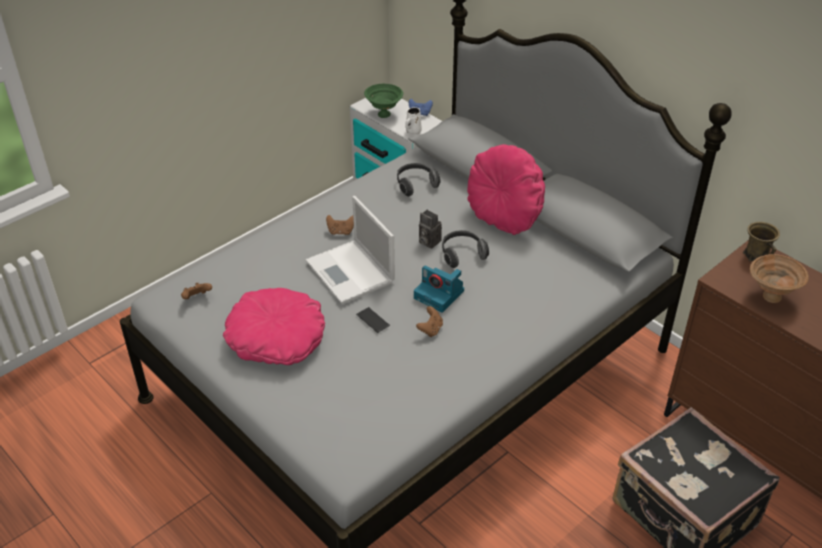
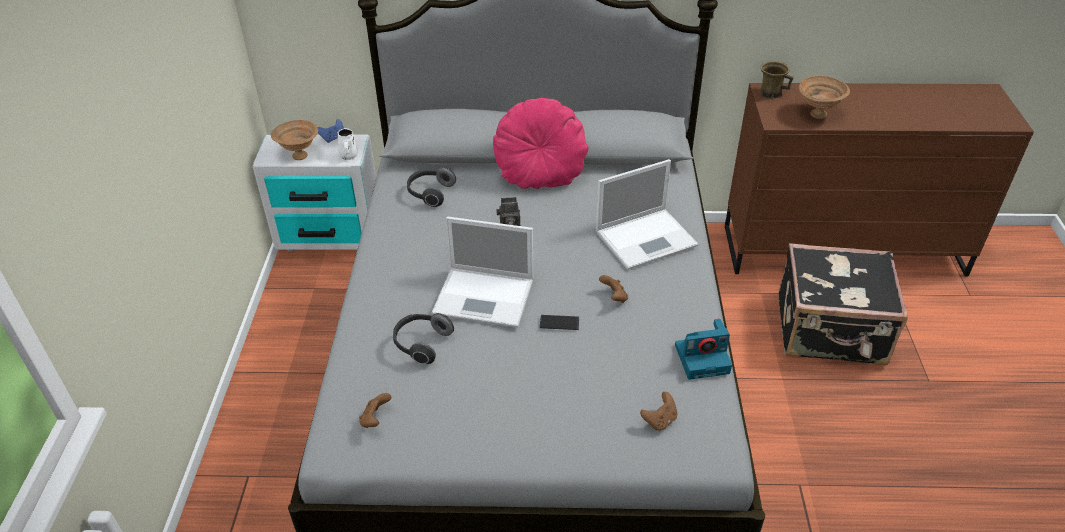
camera: 45 degrees left, 0 degrees up
(277, 337) = (502, 395): pink pillow -> none
(341, 232) = (423, 270): brown game controller -> brown game controller (659, 420)
(383, 114) = (298, 155): green bowl -> brown bowl
(440, 294) = (581, 265): camera -> camera (703, 358)
(462, 254) = (550, 224): headphones -> headphones (421, 344)
(515, 308) = (647, 238): none -> laptop

